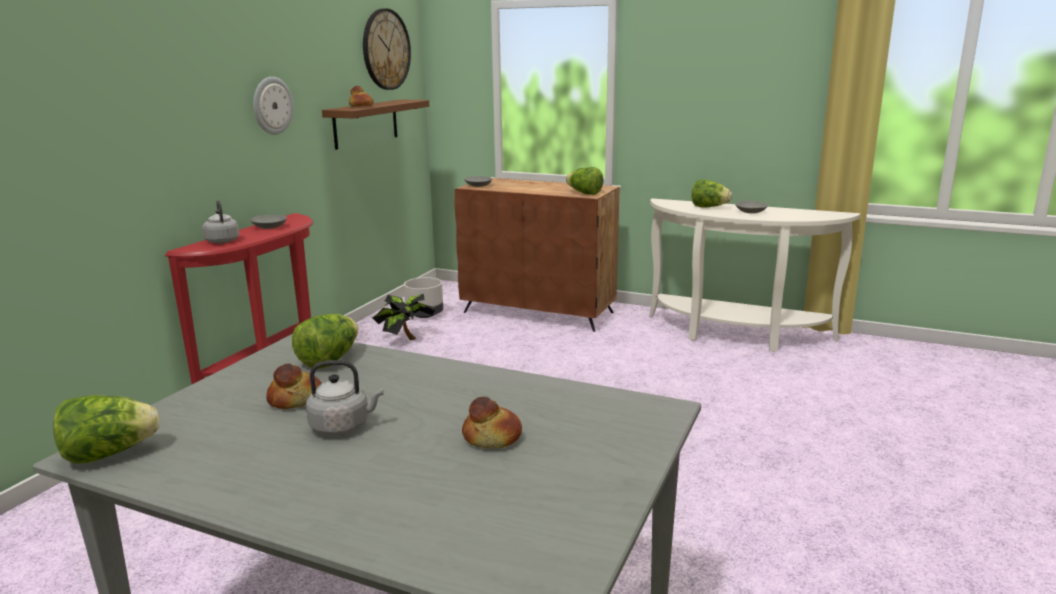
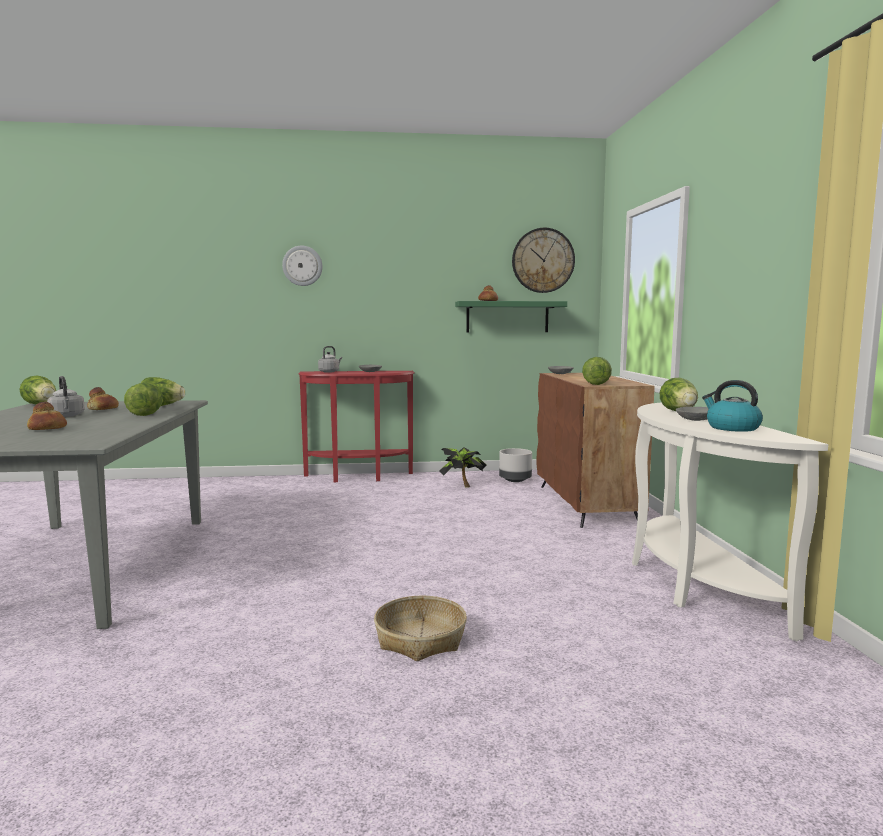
camera: 60 degrees right, 10 degrees down
(272, 105) = (404, 294): wall clock -> wall clock (302, 266)
(366, 123) = (507, 317): brown shelf -> green shelf
(409, 372) = (147, 414): none -> lettuce
(781, 449) = (420, 639): none -> basket
(792, 214) = (732, 428): none -> kettle

